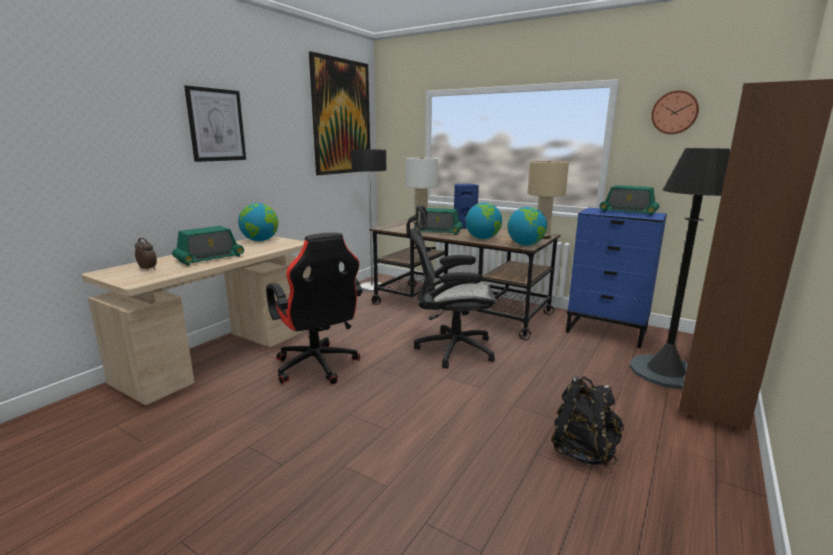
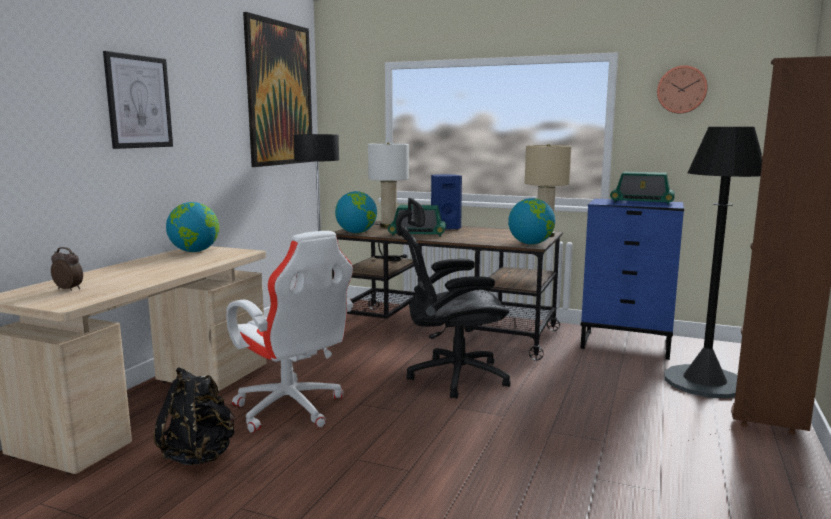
camera: 10 degrees left, 5 degrees down
(209, 258) = (144, 274): radio -> none
(318, 369) = (293, 412): black office chair -> white office chair
(483, 238) = (476, 239): globe -> globe (356, 232)
(583, 451) = (645, 470): black backpack -> black backpack (200, 455)

